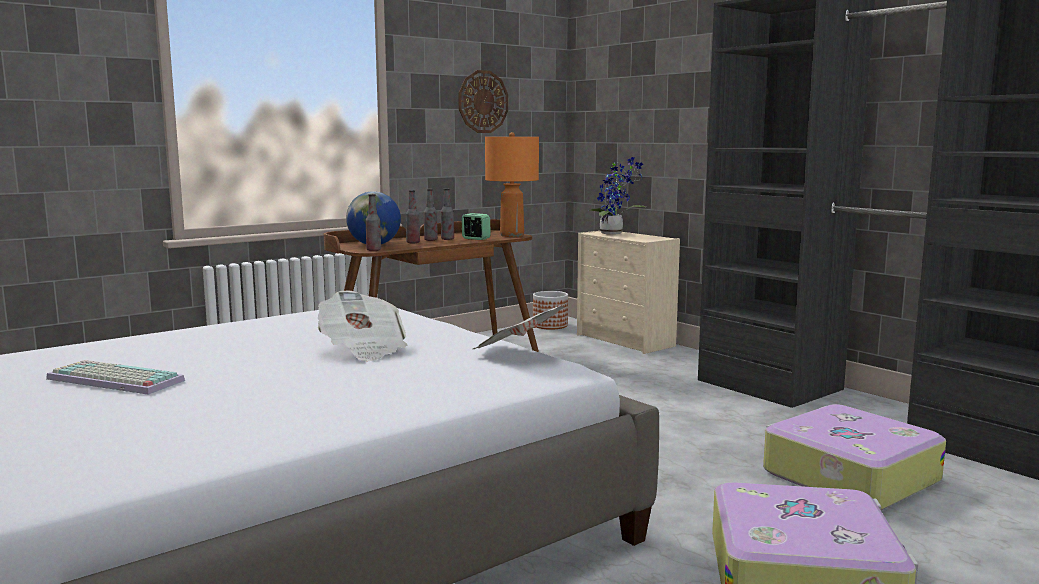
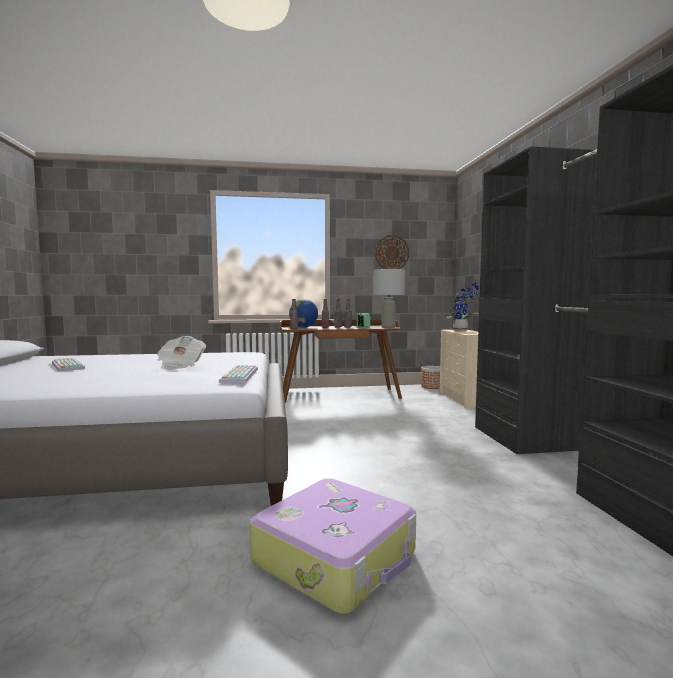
camera: 30 degrees right, 5 degrees down
(511, 235) = (388, 327): orange table lamp -> grey table lamp
(517, 352) = (238, 375): newspaper -> keyboard
(847, 476) = (484, 505): suitcase -> none

